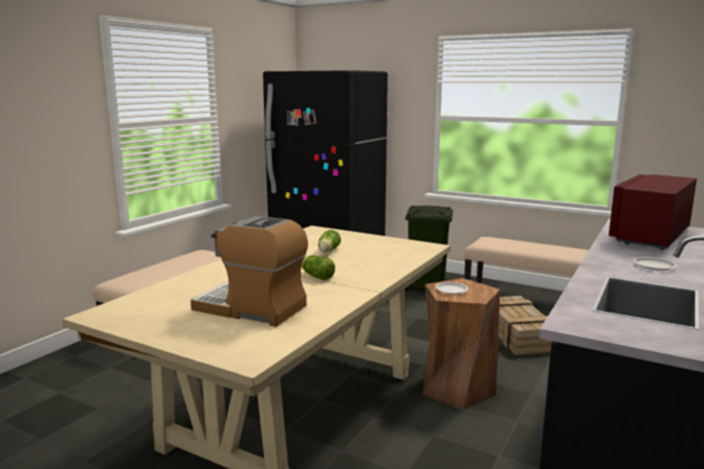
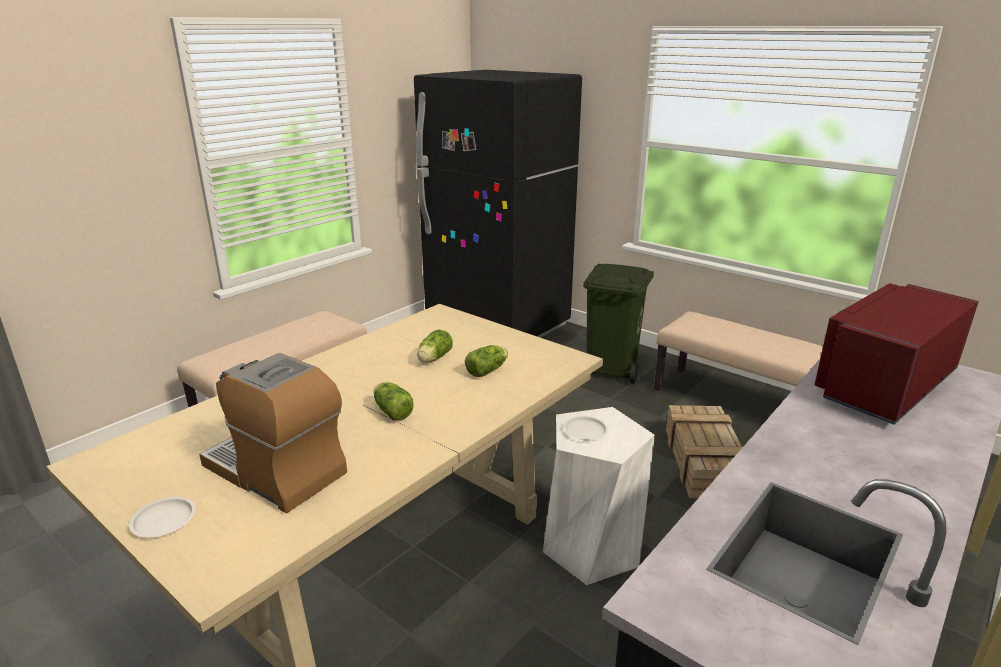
camera: 10 degrees right, 10 degrees up
(373, 254) = (488, 370): none -> lettuce
(457, 388) = (591, 548): brown stool -> white stool
(654, 266) = (858, 462): white plate -> white plate (164, 520)

